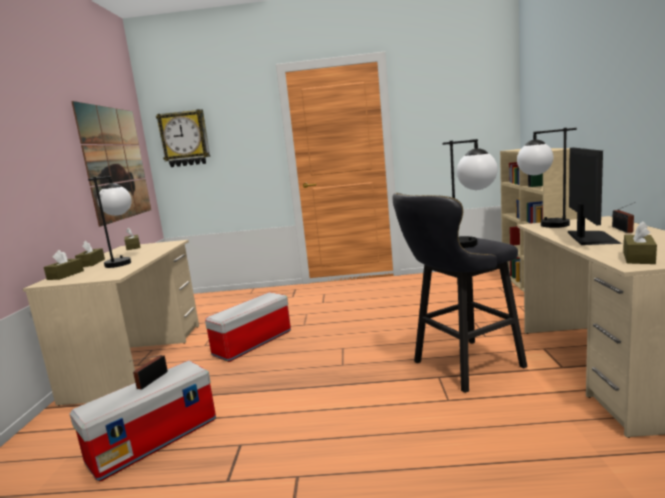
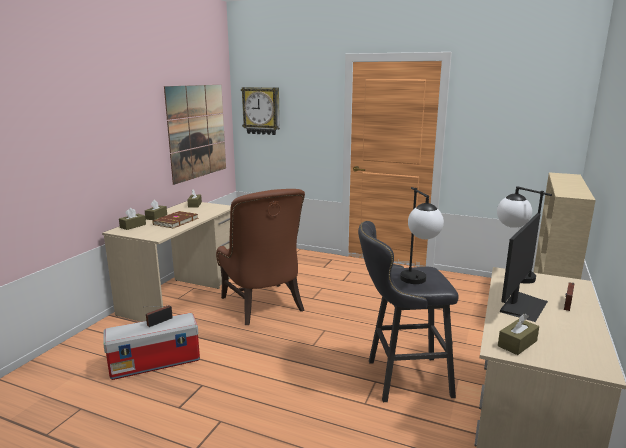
camera: 20 degrees right, 5 degrees up
(123, 262) = (175, 221): table lamp -> brown book
(252, 343) = (263, 304): storage box -> brown chair

